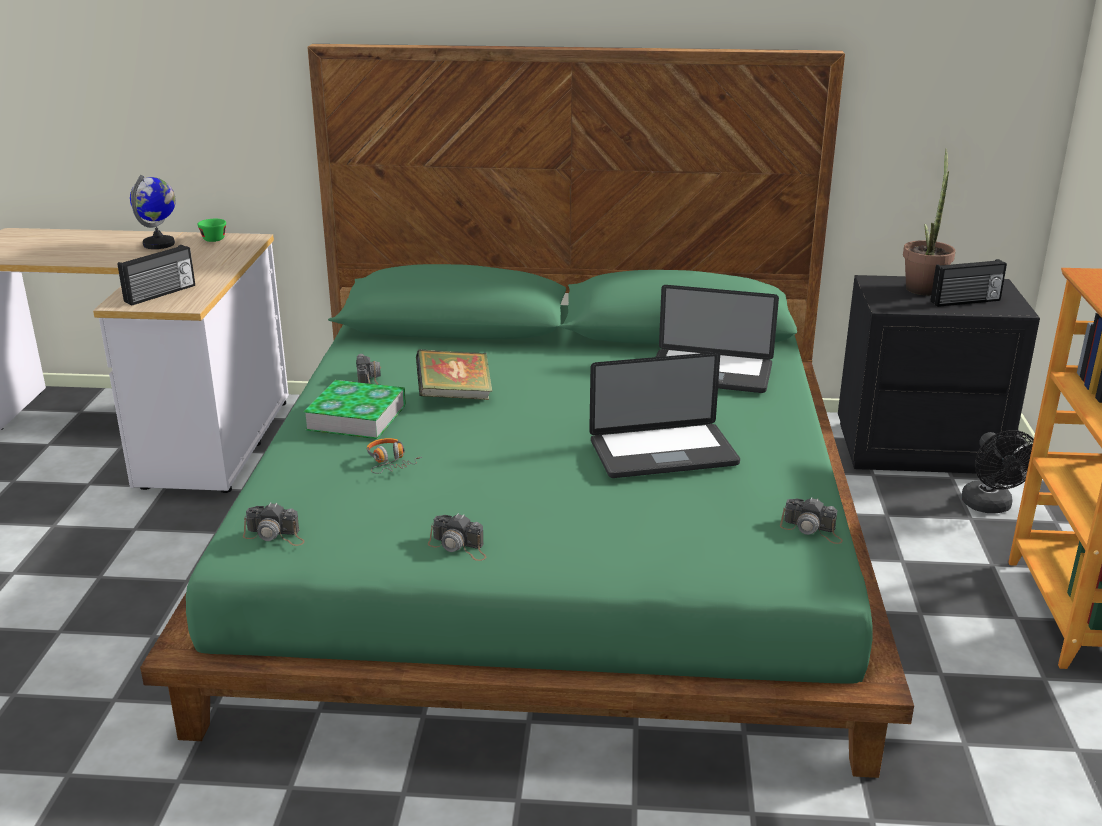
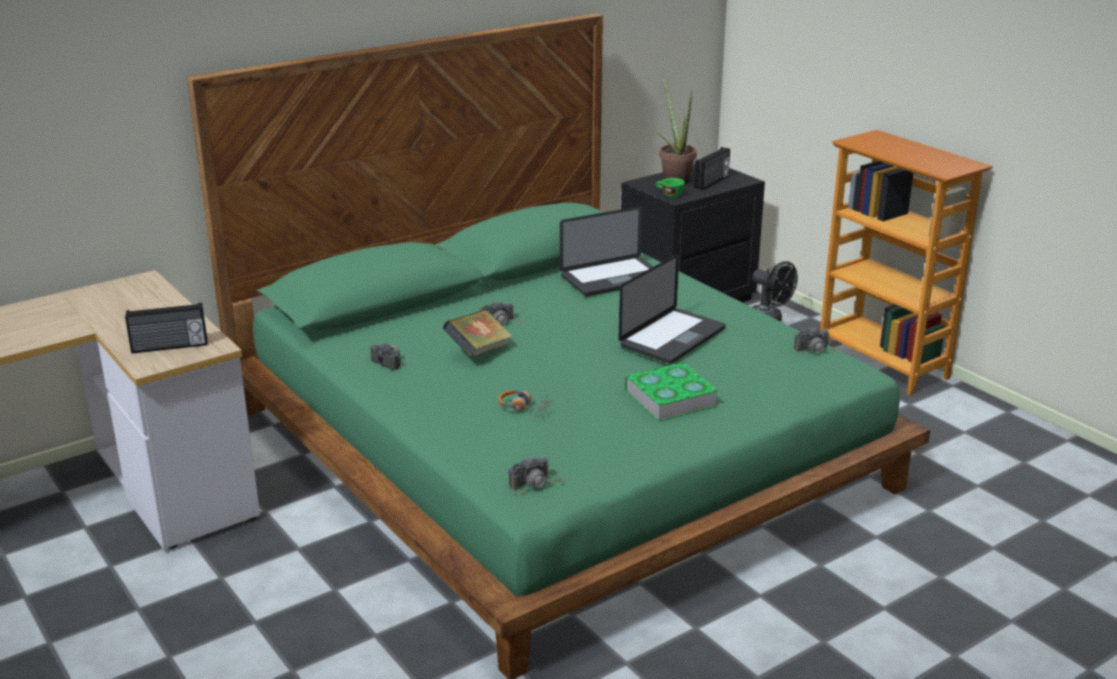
camera: 40 degrees left, 0 degrees up
(159, 244) = (64, 309): globe -> none
(161, 294) = (169, 347): radio -> radio turned 75 degrees clockwise
(213, 238) = (106, 289): green cup -> green cup (669, 195)
(356, 417) = (437, 390): book -> book (670, 398)
(459, 547) = (655, 439): camera -> camera (501, 322)

